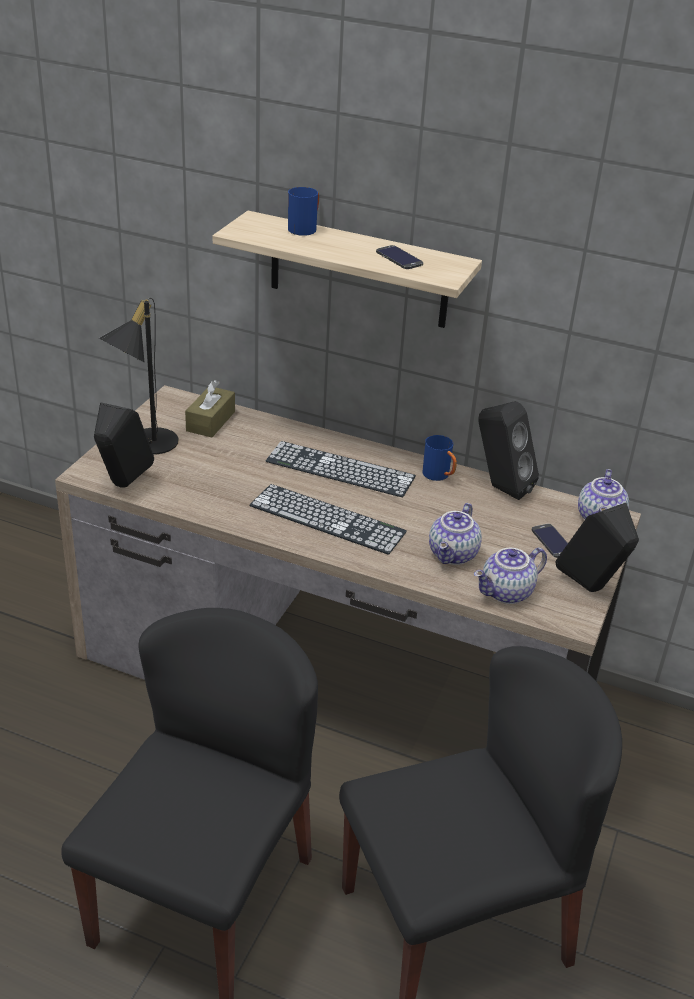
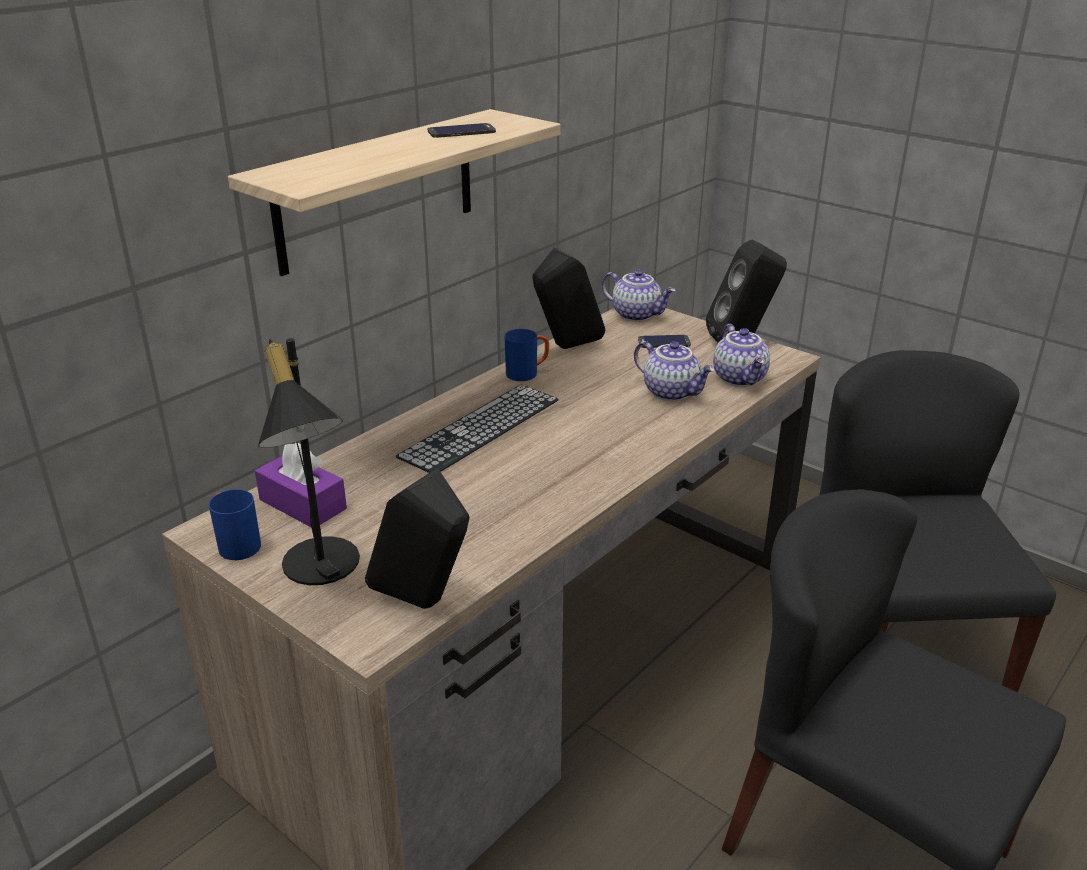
camera: 70 degrees left, 5 degrees down
(210, 421) = (303, 504): brown tissue box -> purple tissue box
(305, 228) = (331, 156): blue mug -> blue mug (236, 544)
(327, 519) = (579, 452): keyboard -> none

